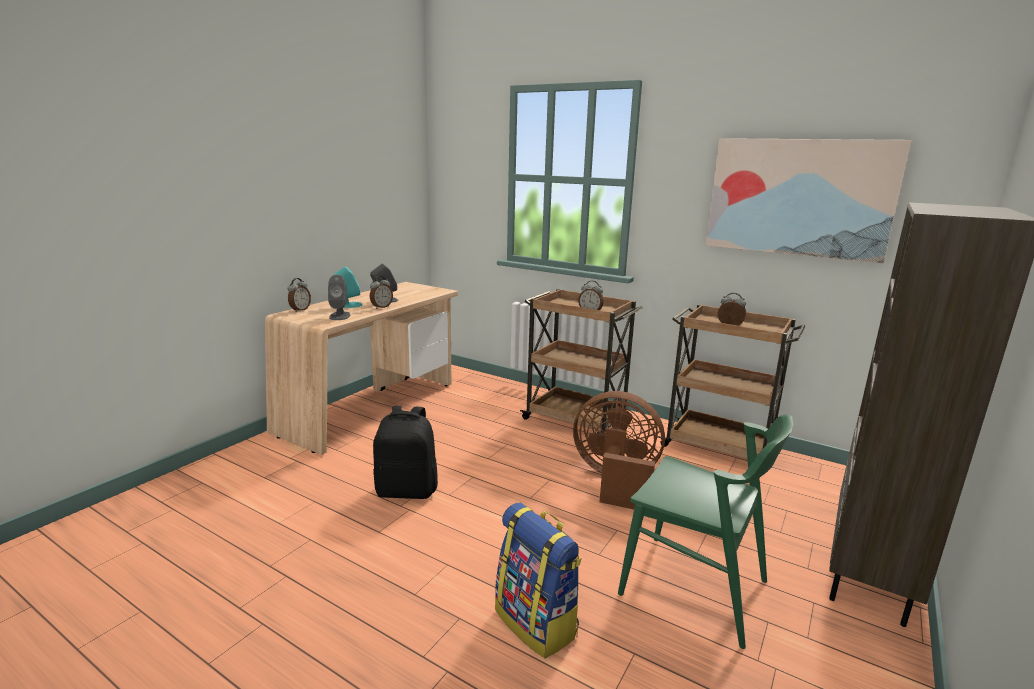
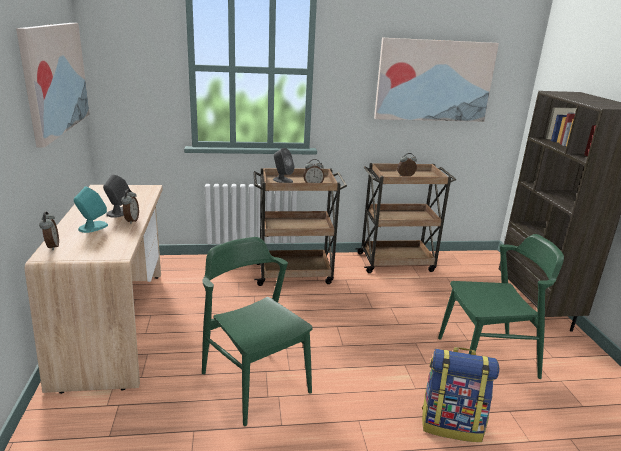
camera: 40 degrees left, 5 degrees up
(340, 316) = (112, 242): grey speaker -> grey speaker (282, 180)
(370, 177) = (54, 78): none -> picture
(407, 490) = (255, 382): black backpack -> green chair
(615, 481) = (374, 310): brown fan -> none

